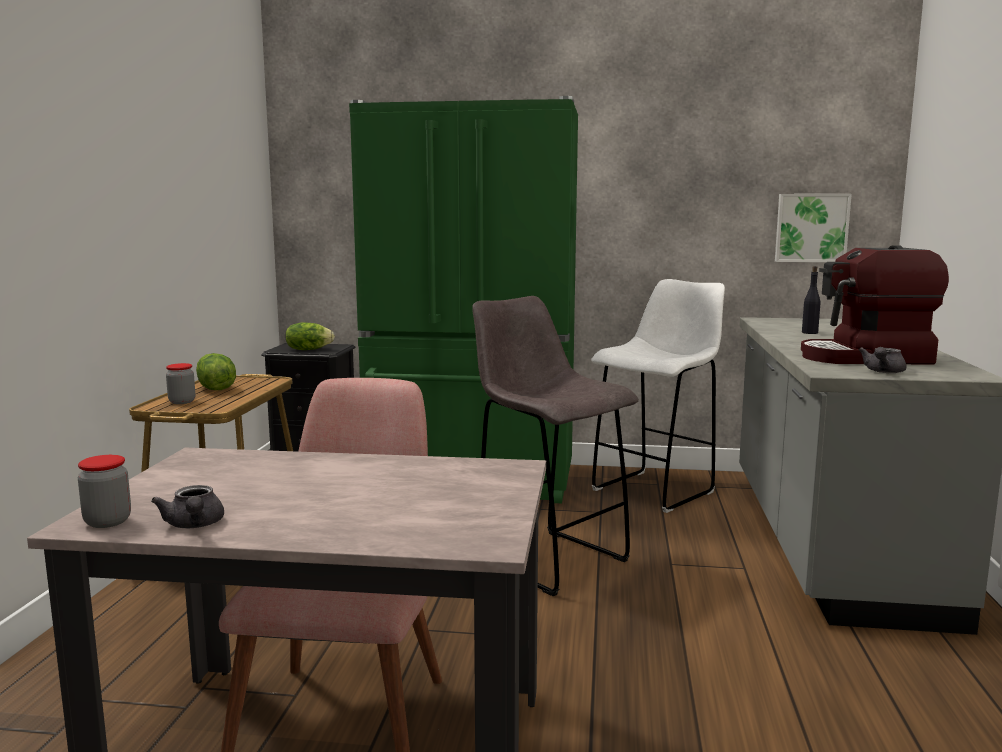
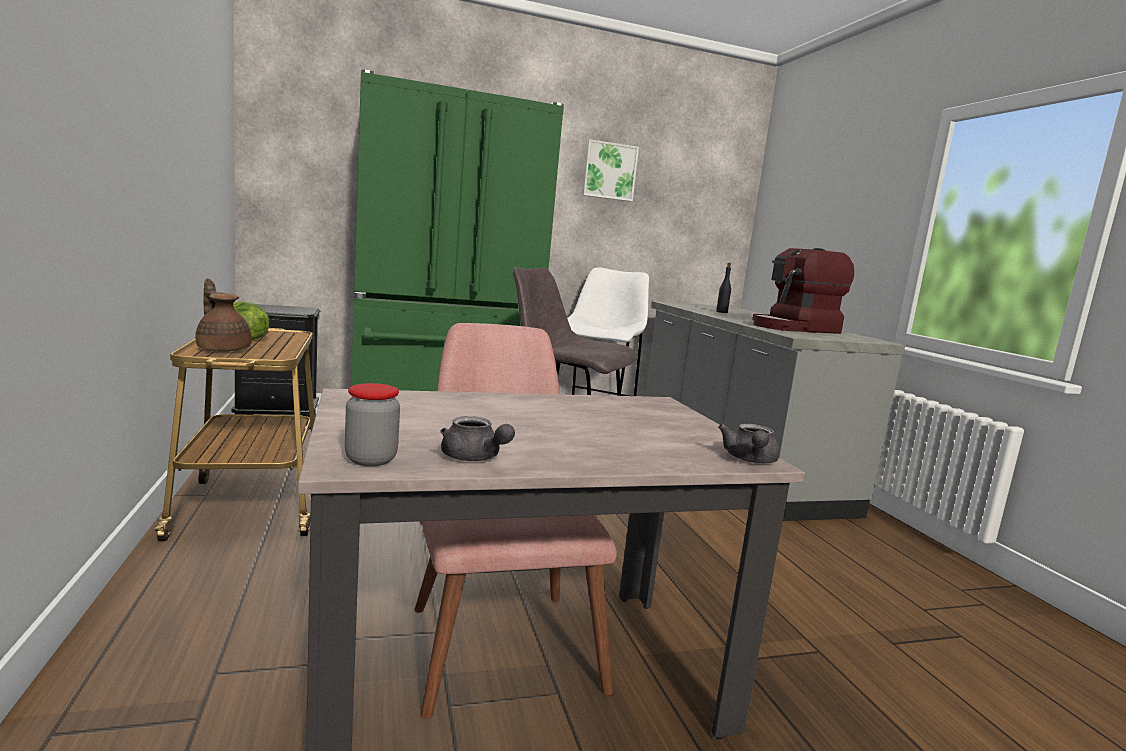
camera: 25 degrees left, 0 degrees up
(182, 402) = (223, 349): jar -> brown teapot
(308, 350) = (280, 310): lettuce -> none
(811, 228) = (696, 237): picture -> picture (609, 171)
(882, 372) = (825, 336): grey teapot -> grey teapot (750, 460)

